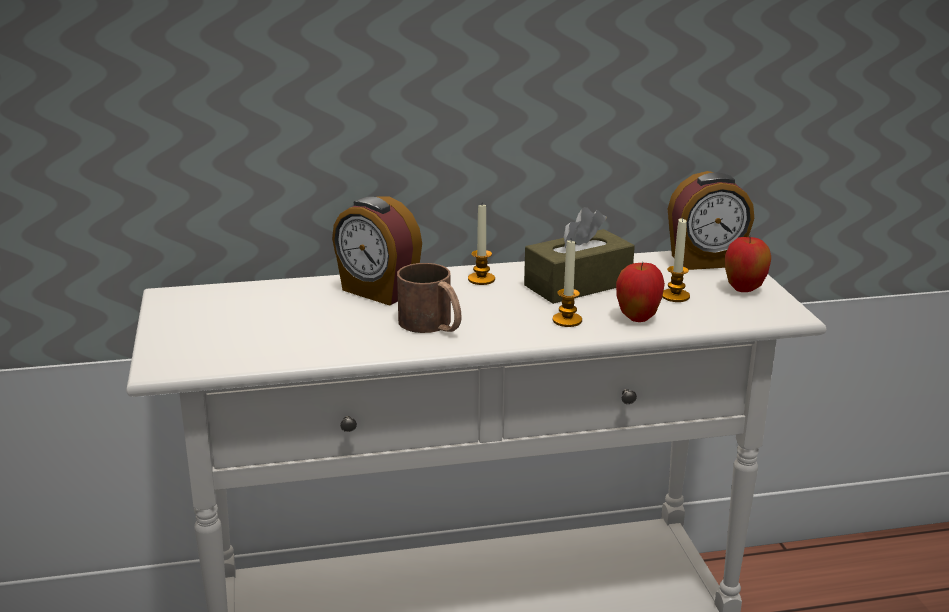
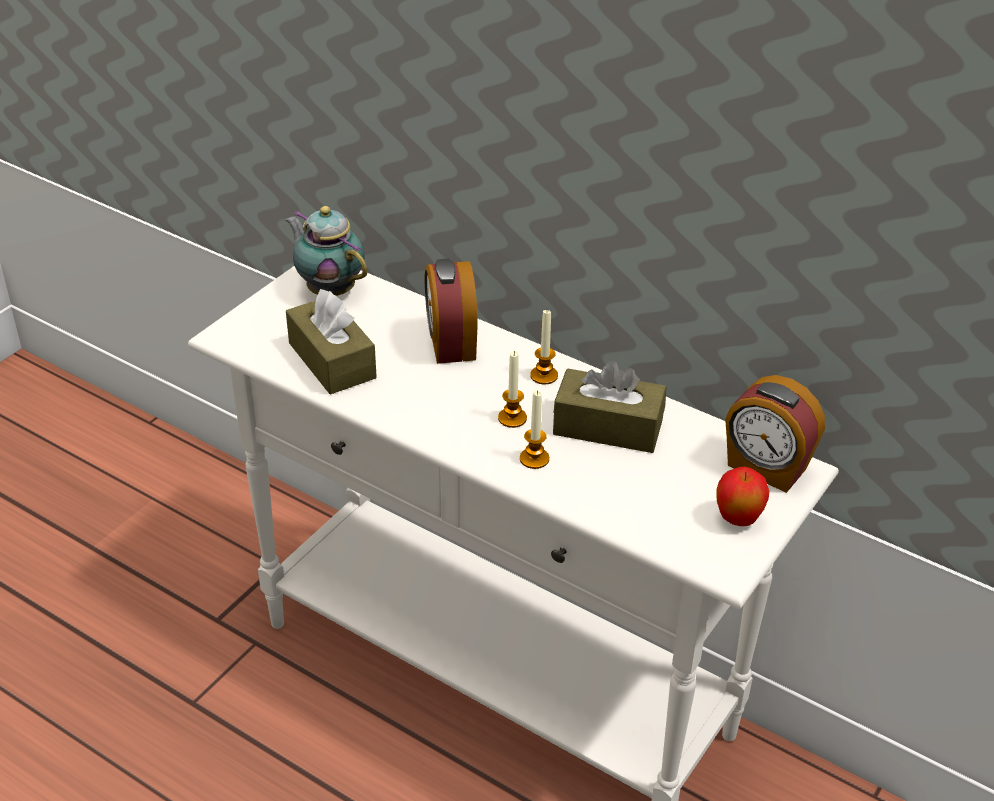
camera: 45 degrees right, 15 degrees up
(209, 303) = (329, 290): none -> teapot
(299, 339) = (332, 360): none -> brown tissue box
(433, 326) = (433, 403): brown mug -> none
(637, 318) = (591, 492): apple -> none
(675, 296) = (664, 489): candle -> candle (512, 418)

